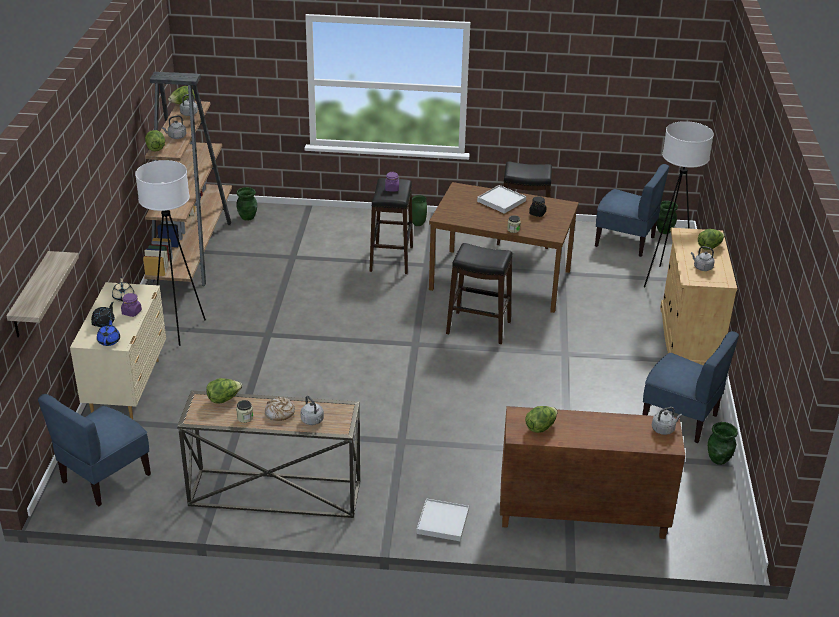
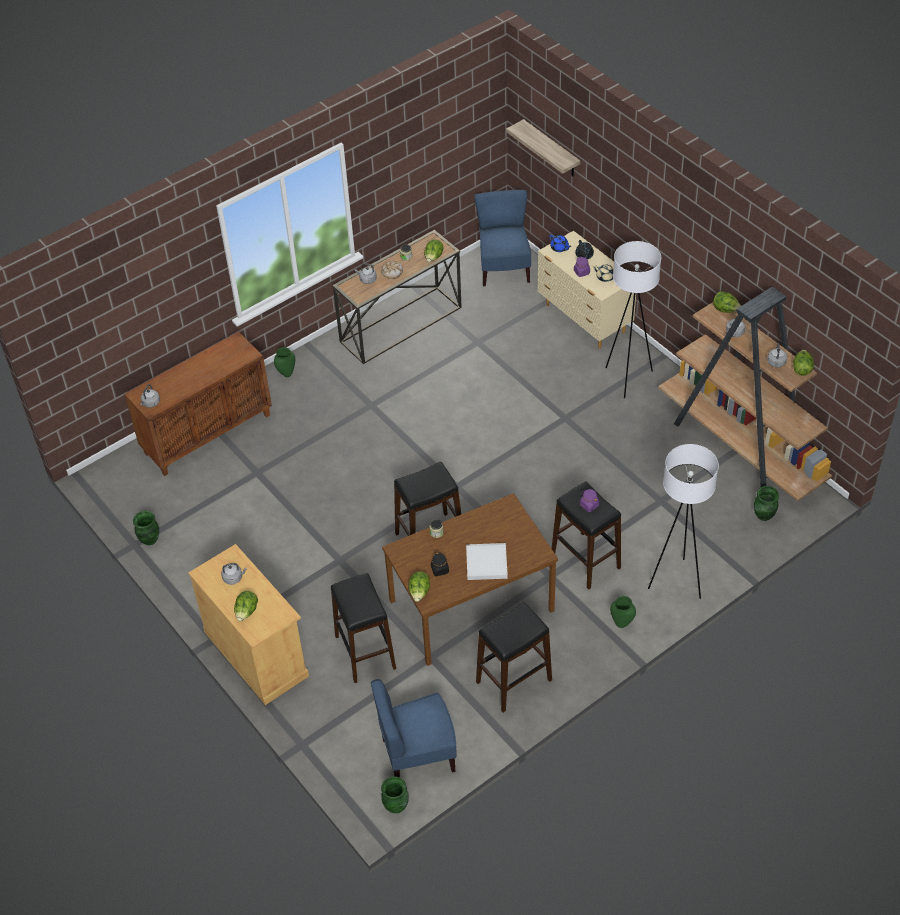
camera: 140 degrees right, 15 degrees up
(442, 522) = (286, 374): white tray -> green vase
(540, 427) = (227, 354): lettuce -> lettuce (419, 592)
(605, 298) = (365, 652): none -> black stool
(665, 280) = (332, 720): white floor lamp -> white floor lamp (676, 581)
(680, 419) = (201, 557): blue chair -> none

